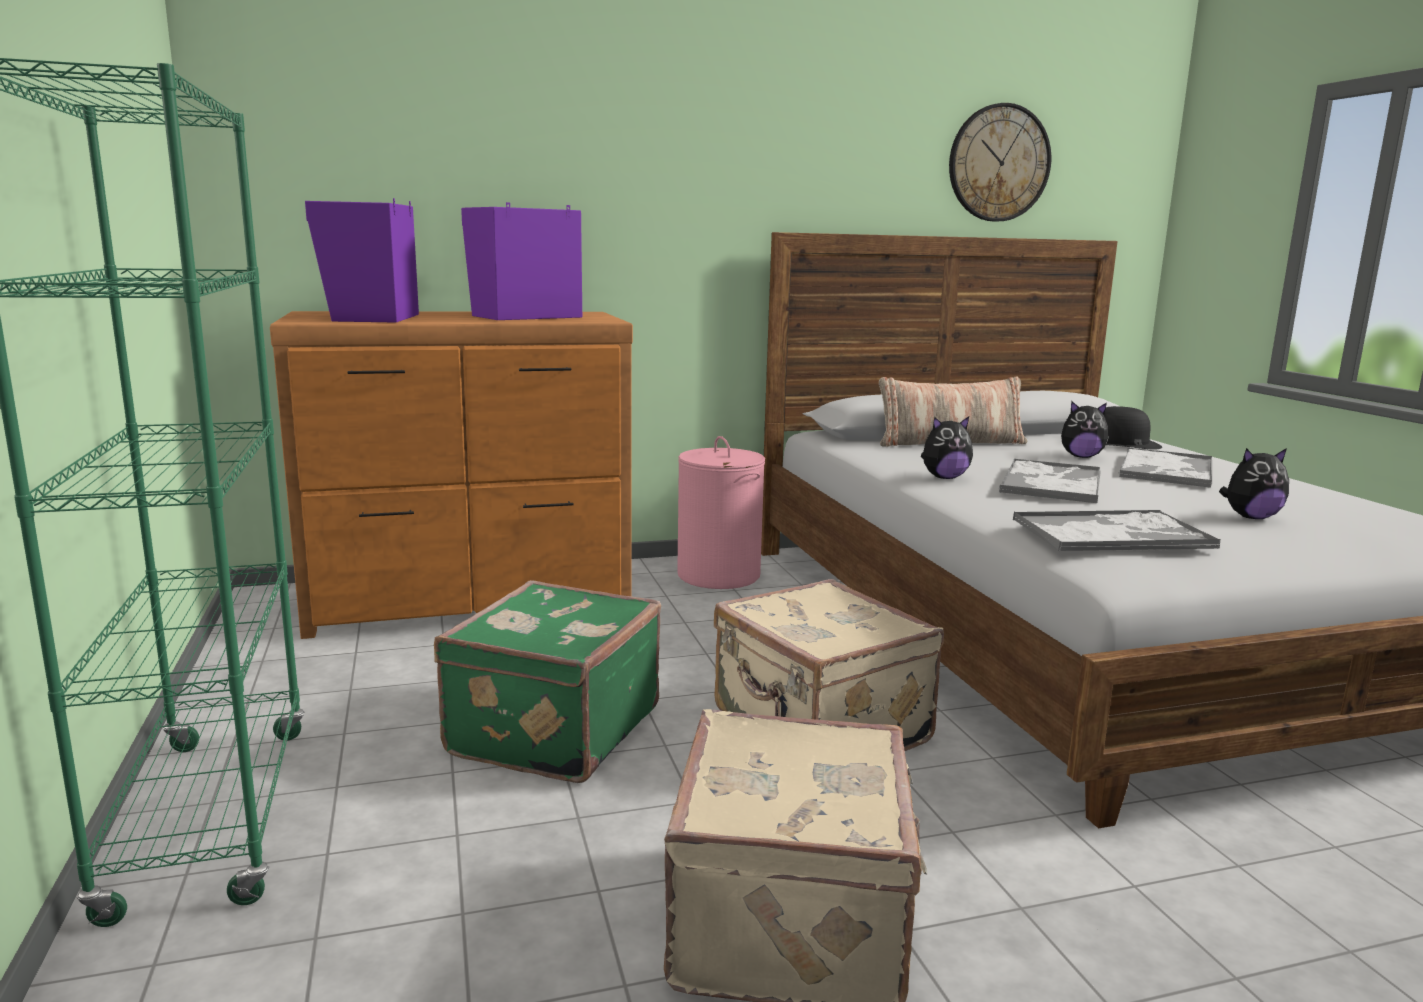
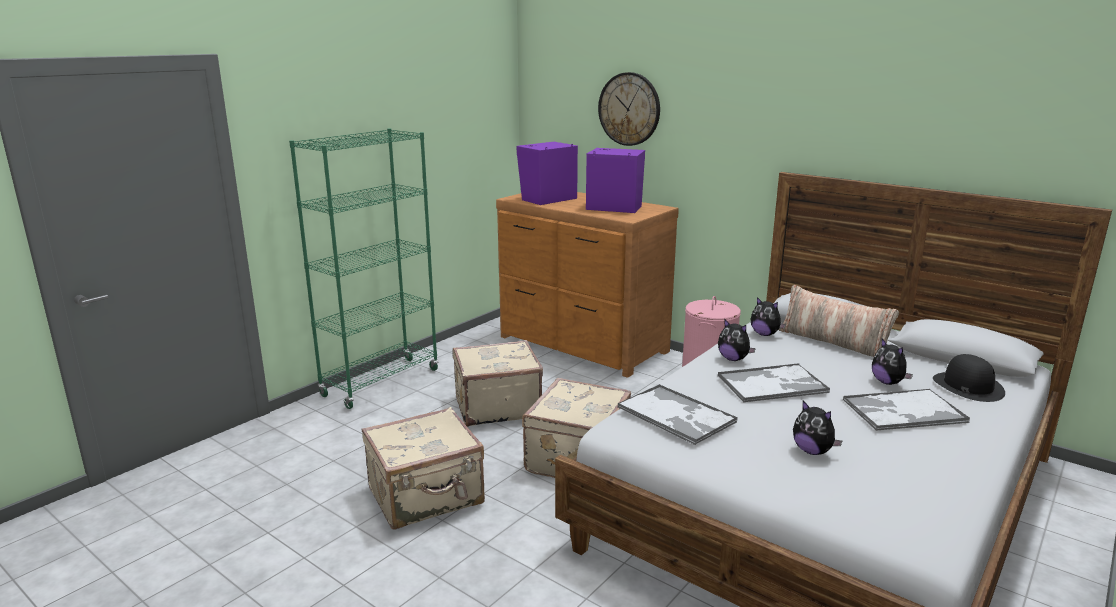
camera: 55 degrees right, 5 degrees up
(551, 730) = (496, 406): green suitcase -> beige suitcase
(884, 452) = (765, 334): none -> plush toy
(999, 163) = (987, 132): wall clock -> wall clock (629, 109)

